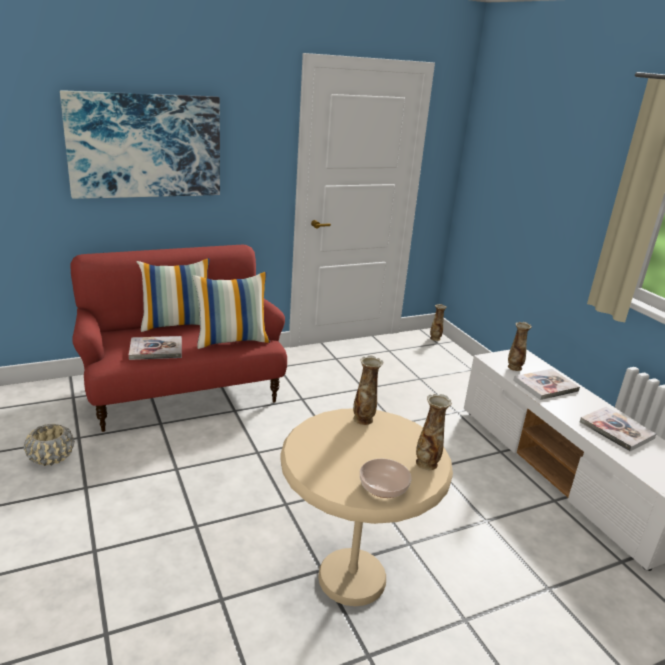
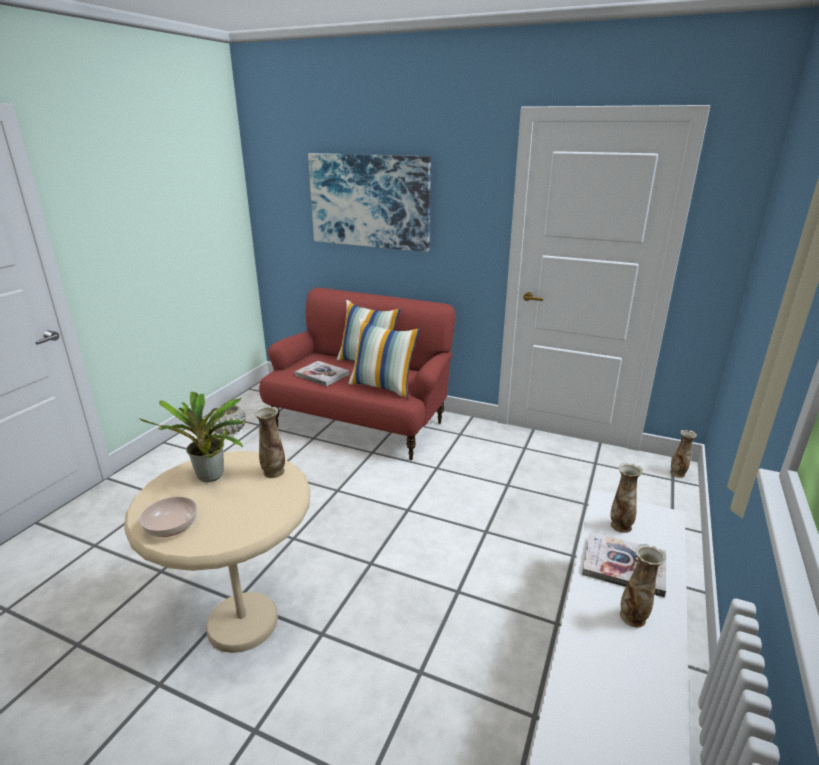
camera: 50 degrees right, 0 degrees up
(333, 446) = (211, 478): none -> potted plant
(427, 463) = (236, 531): vase -> vase (633, 617)
(616, 430) = (625, 672): book -> none

